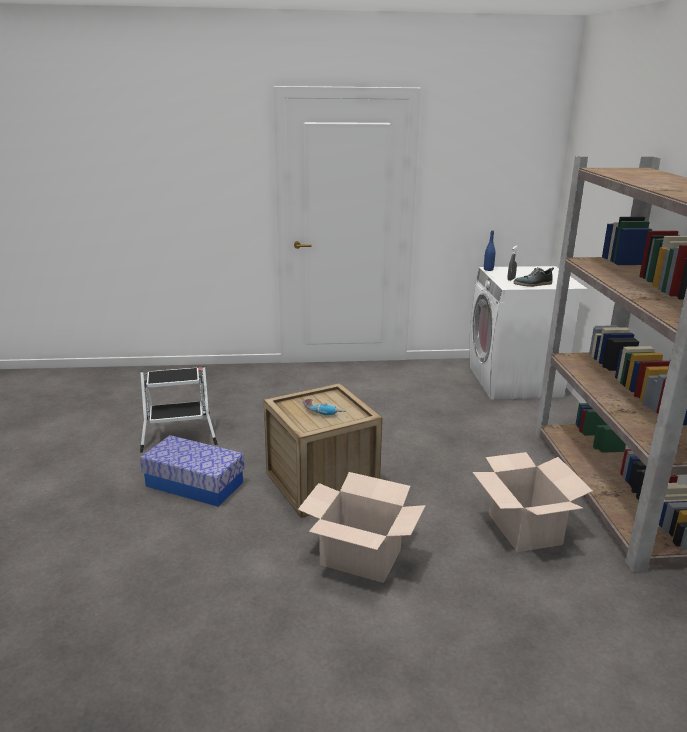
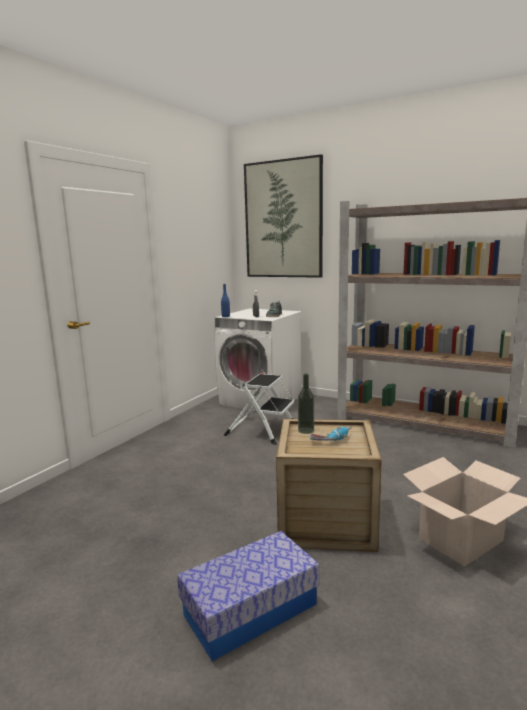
camera: 55 degrees left, 10 degrees down
(179, 432) = (111, 586): step ladder -> step ladder (261, 429)
(329, 398) = (306, 430): none -> bottle
(525, 529) = (452, 460): cardboard box -> none
(599, 157) = (283, 220): none -> picture

